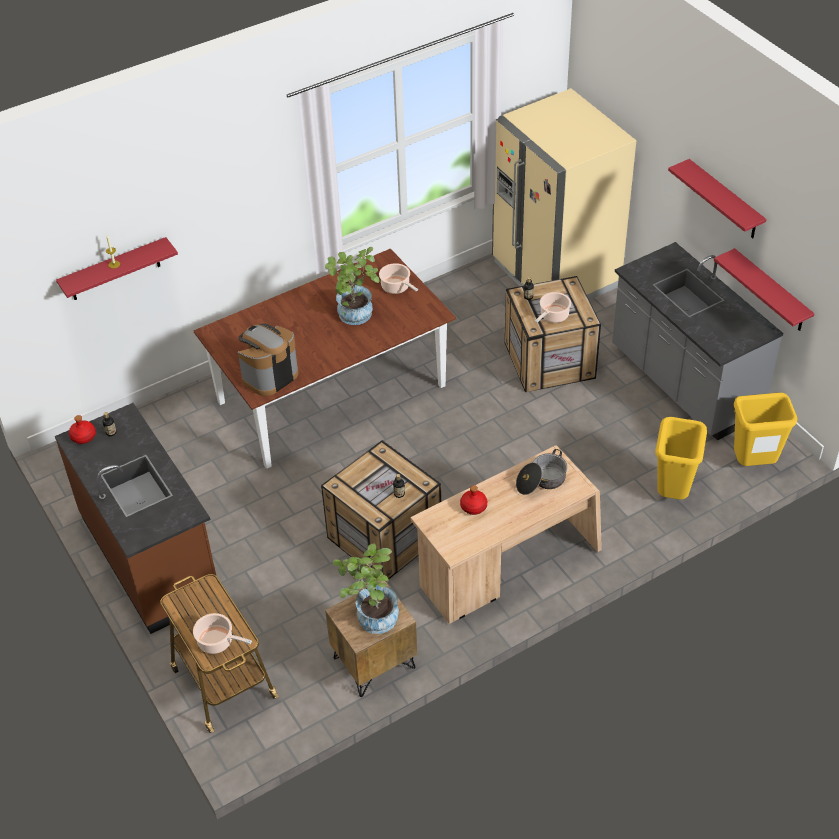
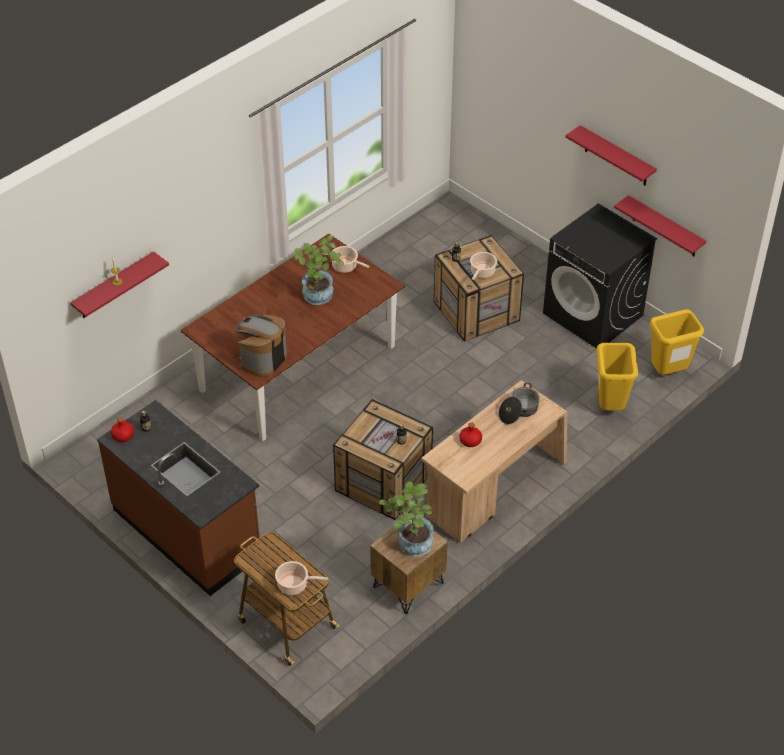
camera: 15 degrees left, 0 degrees up
(555, 274) = (459, 235): beige fridge -> none
(683, 384) = (593, 314): grey counter -> black washing machine

